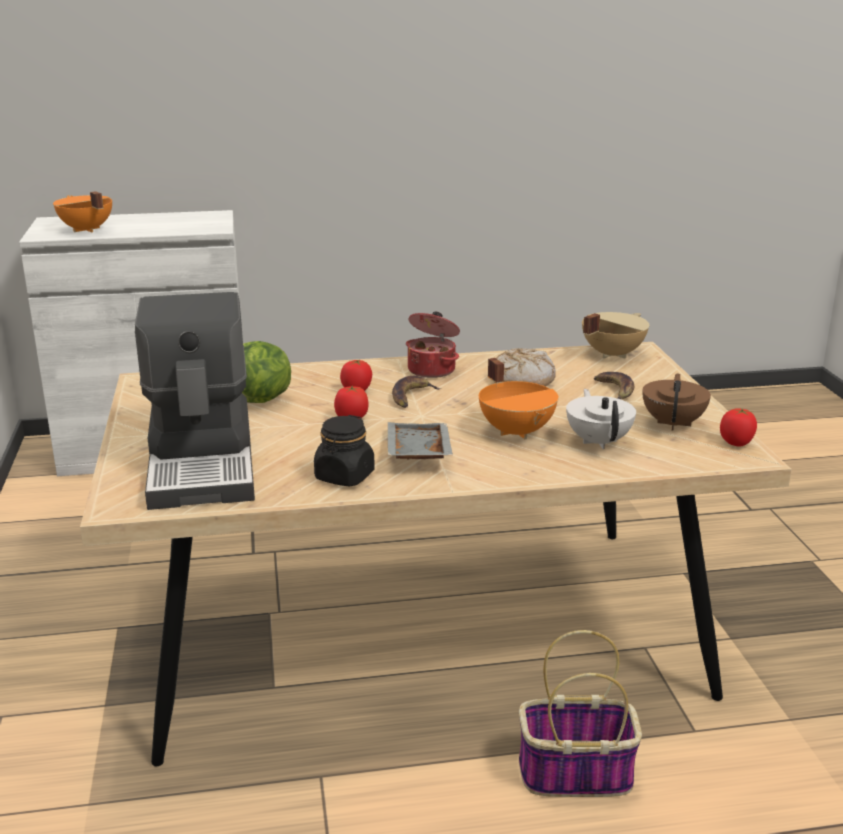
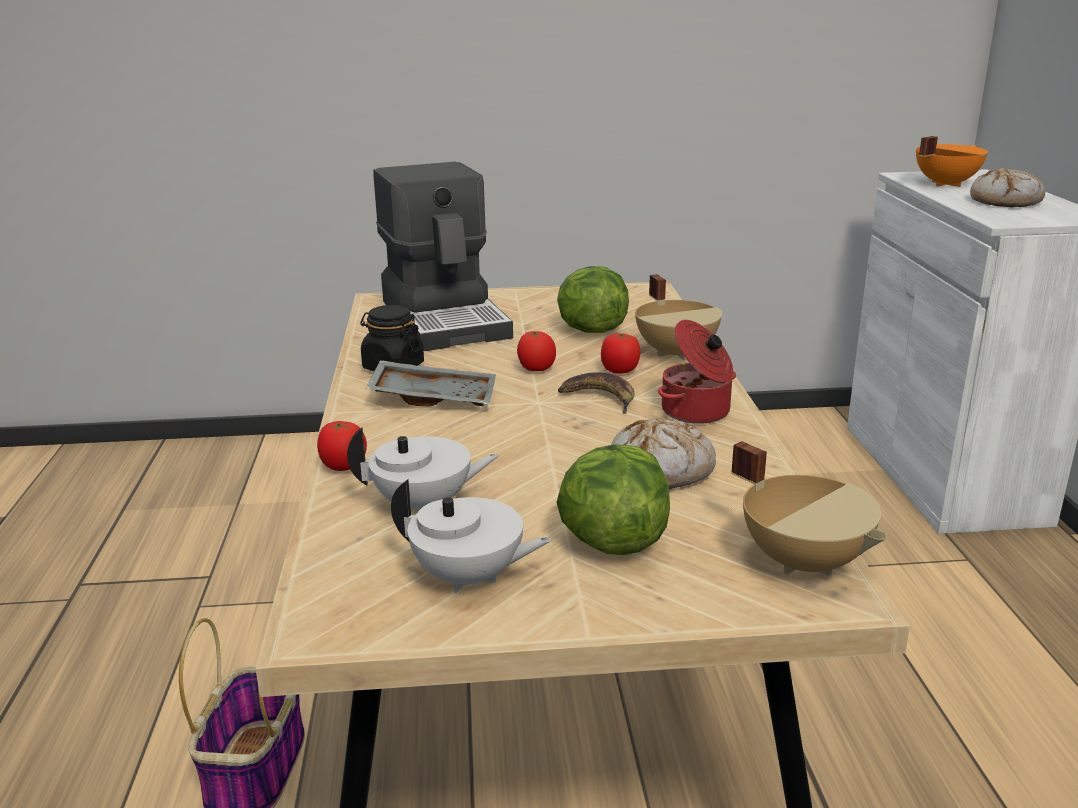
camera: 95 degrees right, 0 degrees up
(158, 223) = (1005, 201): none -> bread
(204, 463) = (446, 318): coffee machine -> coffee machine turned 105 degrees counterclockwise
(318, 373) = (677, 353): none -> beige cooking pot
(517, 431) = (475, 454): orange cooking pot -> none
(615, 391) = (612, 541): banana -> lettuce
(673, 423) = (469, 578): brown teapot -> white teapot
(736, 443) = (373, 628): tomato -> tomato (343, 466)

